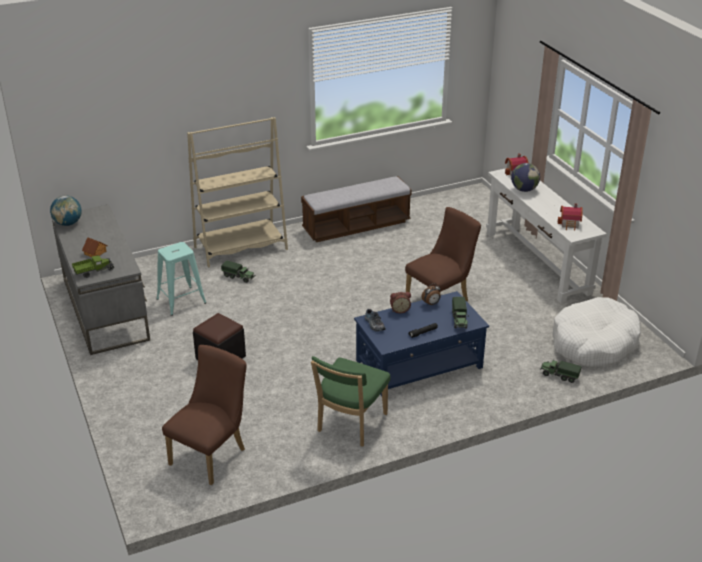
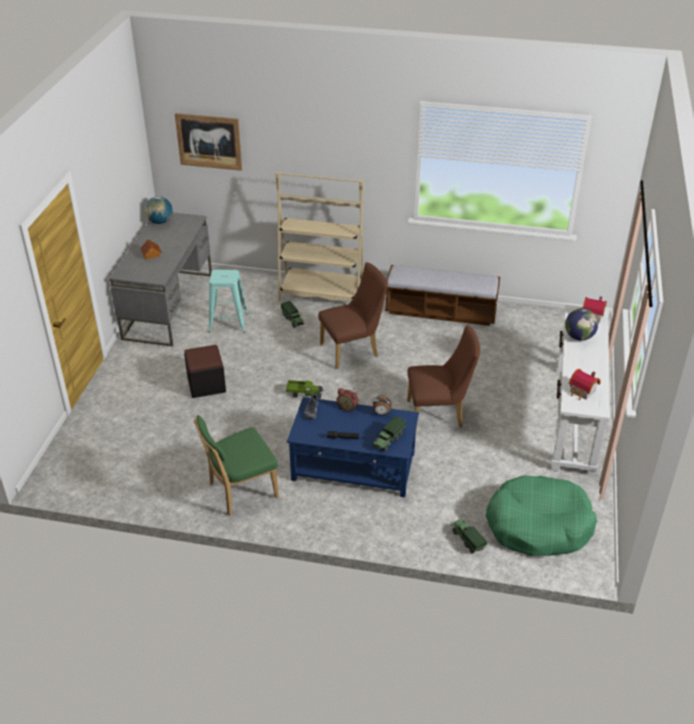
camera: 35 degrees right, 5 degrees up
(93, 271) = (133, 270): toy truck -> toy truck (304, 393)
(100, 123) = (209, 141): none -> picture
(212, 454) = (117, 462): brown chair -> brown chair (353, 350)
(593, 343) = (538, 525): white dog bed -> green dog bed

